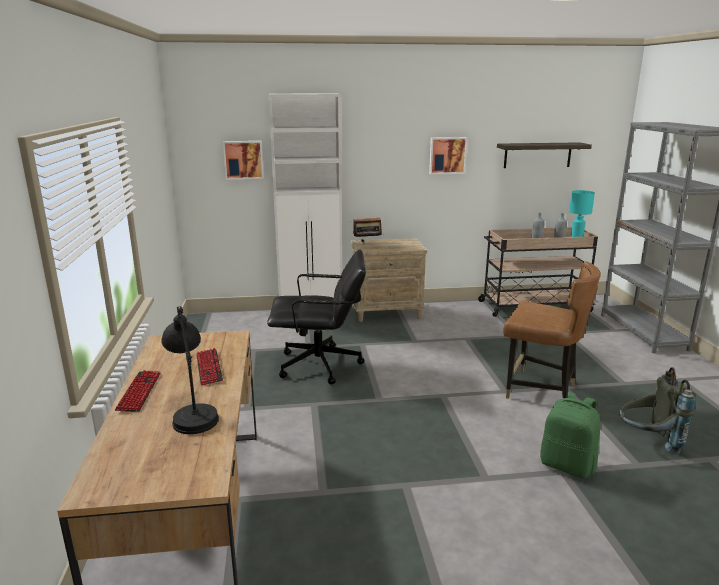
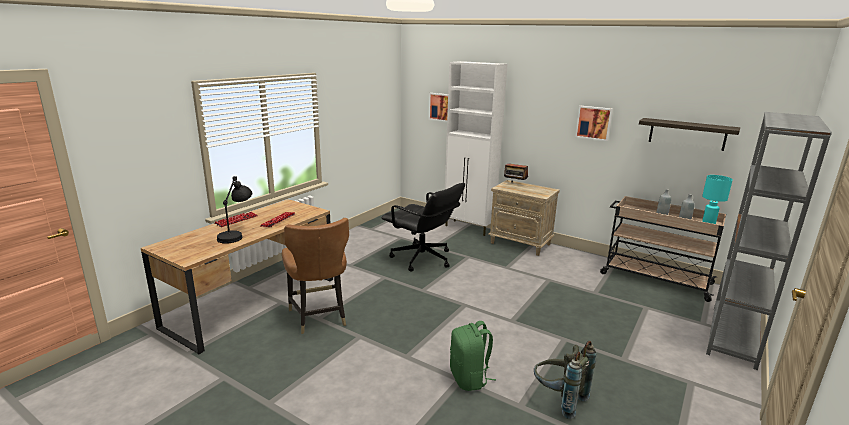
camera: 40 degrees right, 0 degrees up
(540, 390) = (540, 332): brown chair -> brown chair (319, 316)

